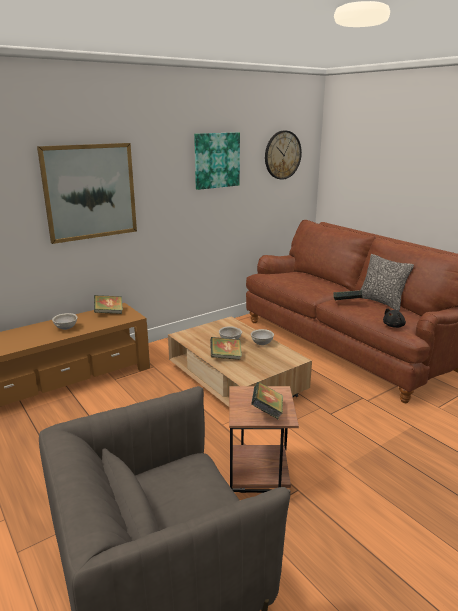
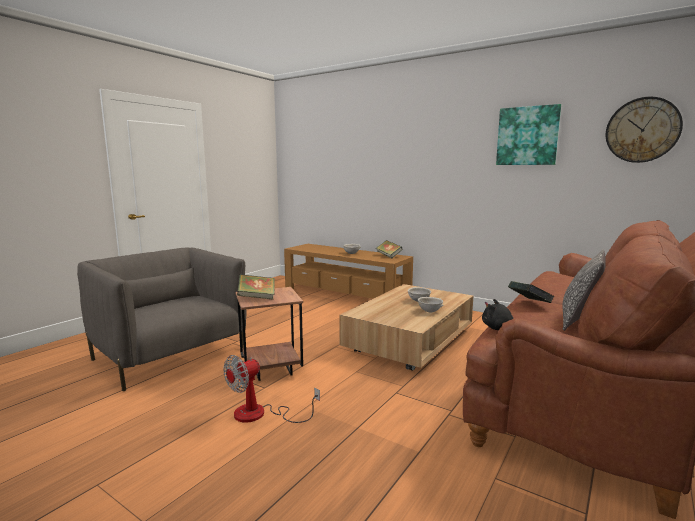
camera: 70 degrees right, 10 degrees down
(90, 192) = (399, 159): picture -> none
(226, 357) = (386, 303): book -> none
(351, 499) = (260, 414): none -> fan

